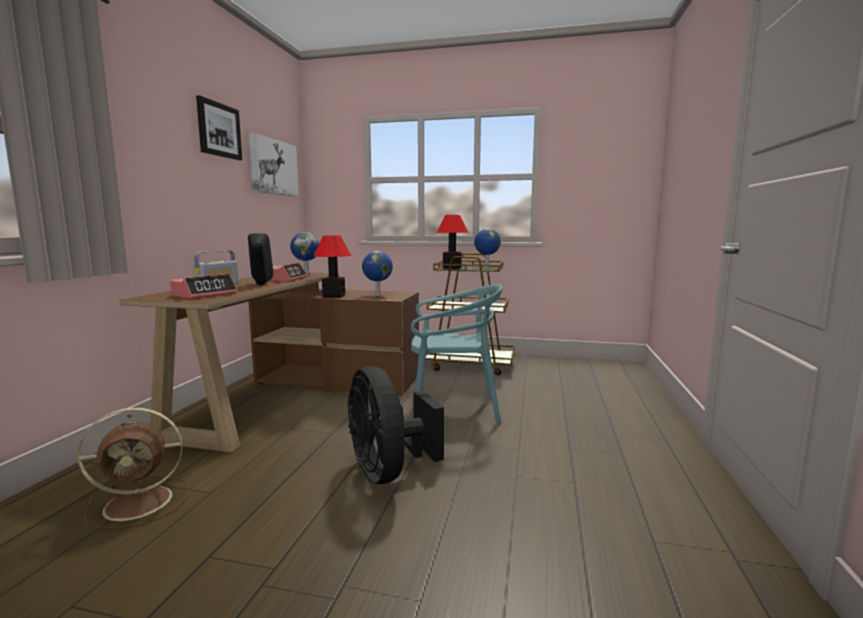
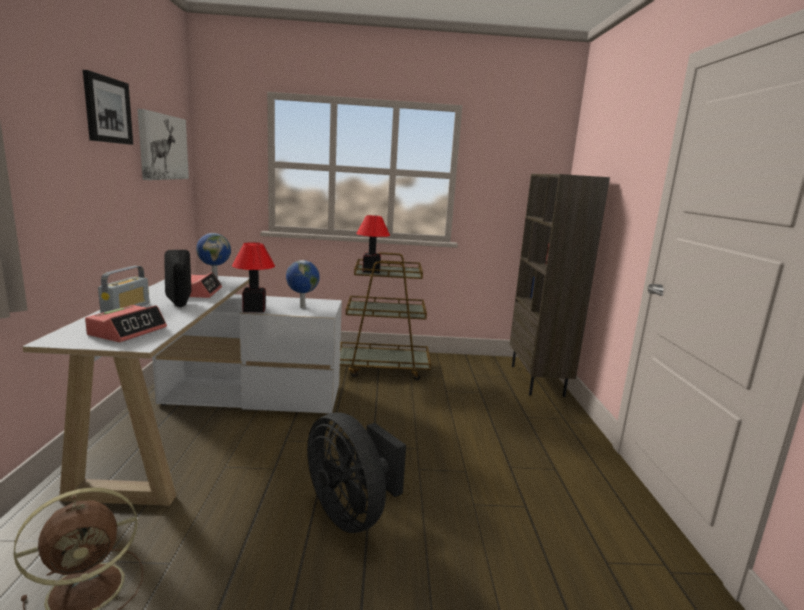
camera: 15 degrees left, 5 degrees up
(295, 396) = (212, 420): brown desk -> white desk
(453, 409) = (388, 427): turquoise chair -> none
(486, 267) = (405, 269): globe -> none
(631, 380) = (538, 381): none -> brown bookcase

